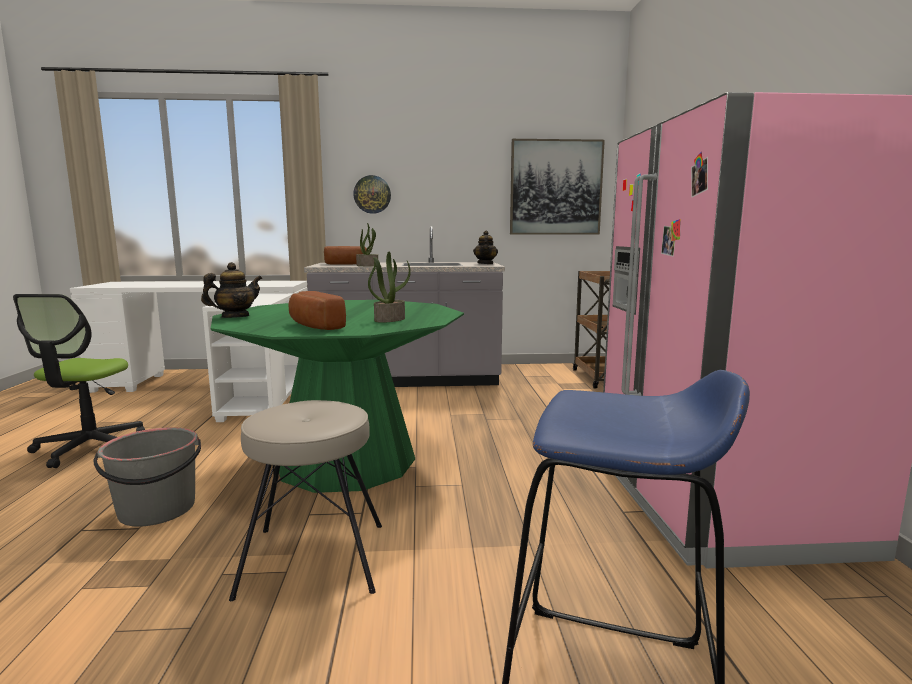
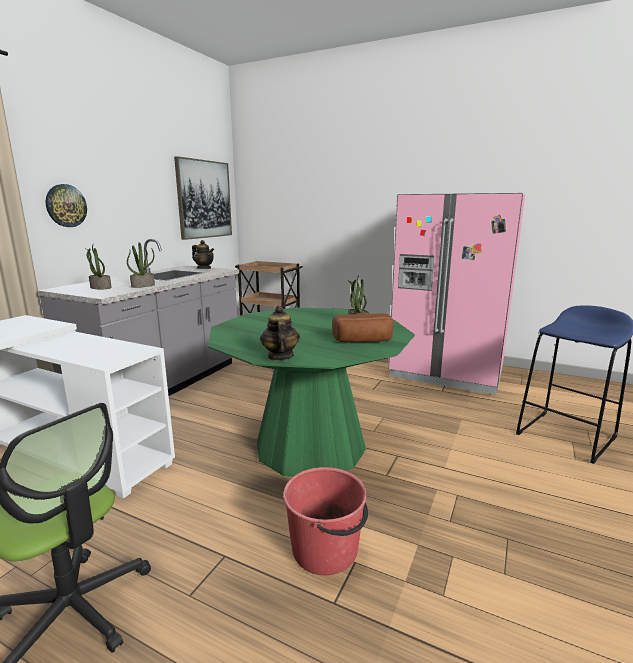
camera: 60 degrees left, 5 degrees up
(157, 510) = (326, 549): grey bucket -> red bucket
(314, 560) = (448, 482): beige stool -> none
(345, 264) = (100, 287): bread -> potted plant

